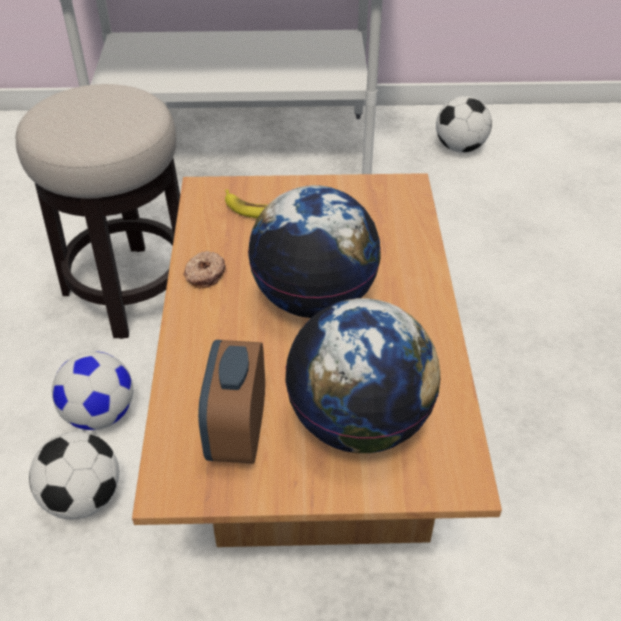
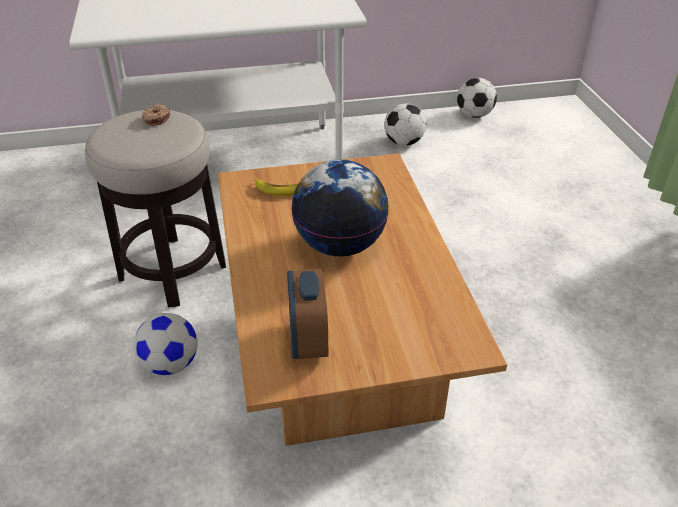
camera: 10 degrees left, 5 degrees down
(83, 498) = (172, 426): football -> football (474, 115)
(204, 274) = (253, 238): donut -> donut (156, 119)
(359, 423) = (394, 322): globe -> none

